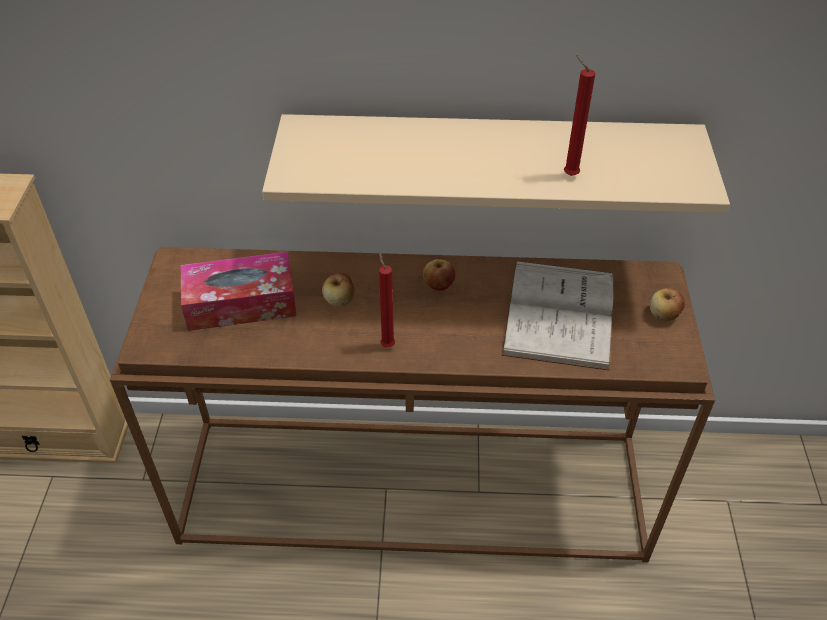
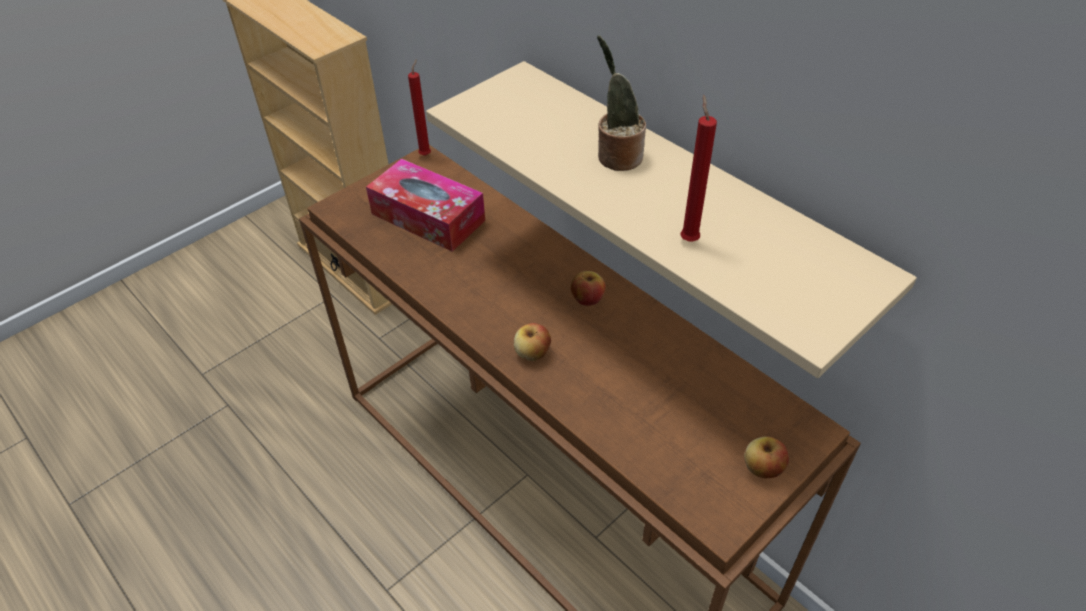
camera: 45 degrees right, 0 degrees up
(339, 300) = (496, 260): apple -> apple (532, 353)
(387, 344) = (487, 317): red candle -> red candle (426, 154)
(451, 147) = (617, 156): none -> potted plant
(559, 313) = (661, 393): white book -> none

